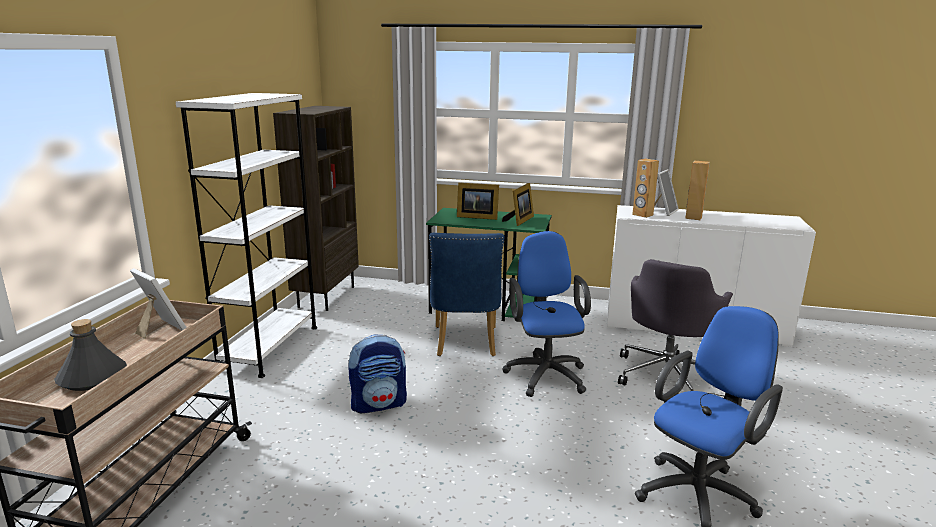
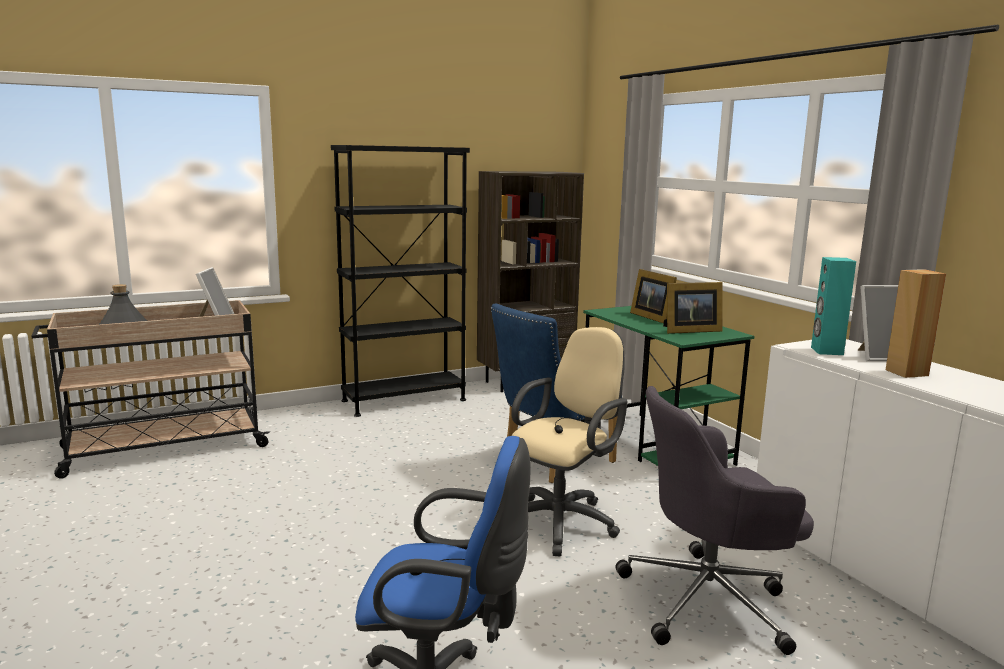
camera: 50 degrees right, 5 degrees down
(269, 347) = (404, 400): white bookcase -> black bookcase
(379, 404) = (378, 469): backpack -> none
(545, 373) = (563, 521): blue office chair -> beige office chair
(642, 215) = (826, 351): brown speaker -> turquoise speaker

